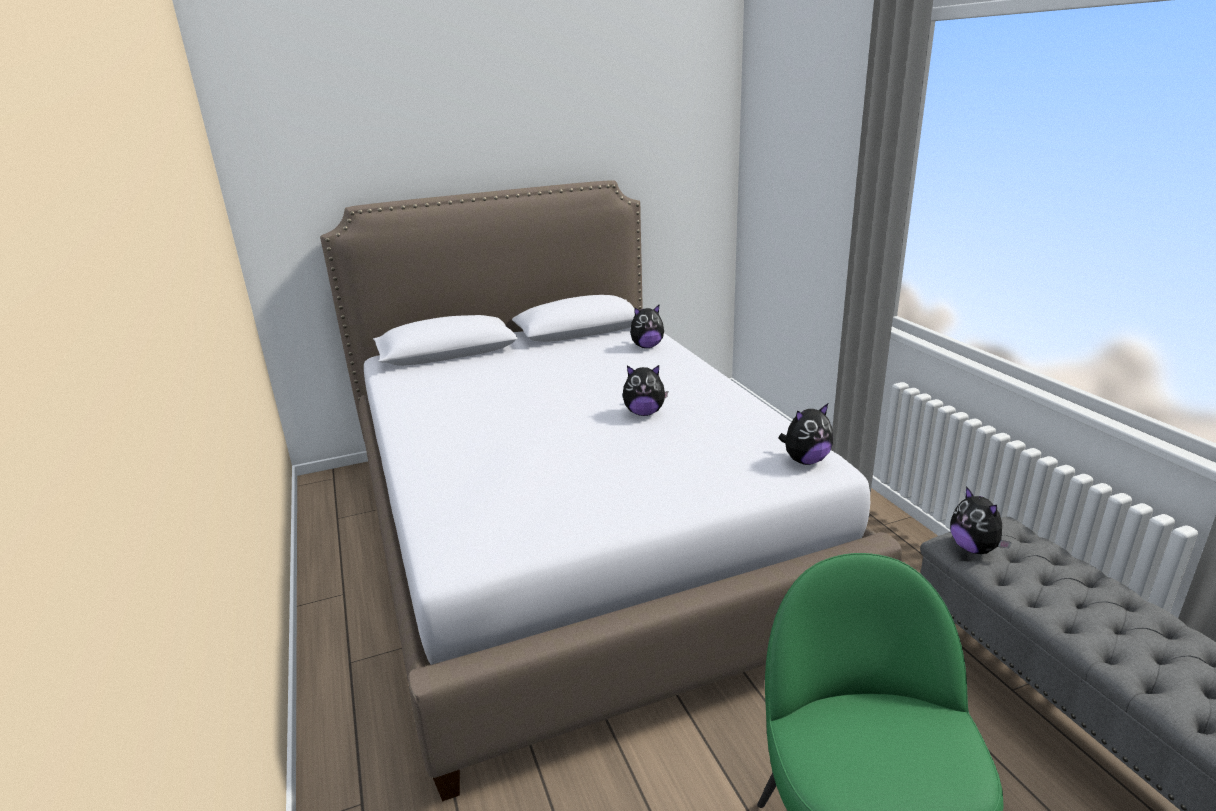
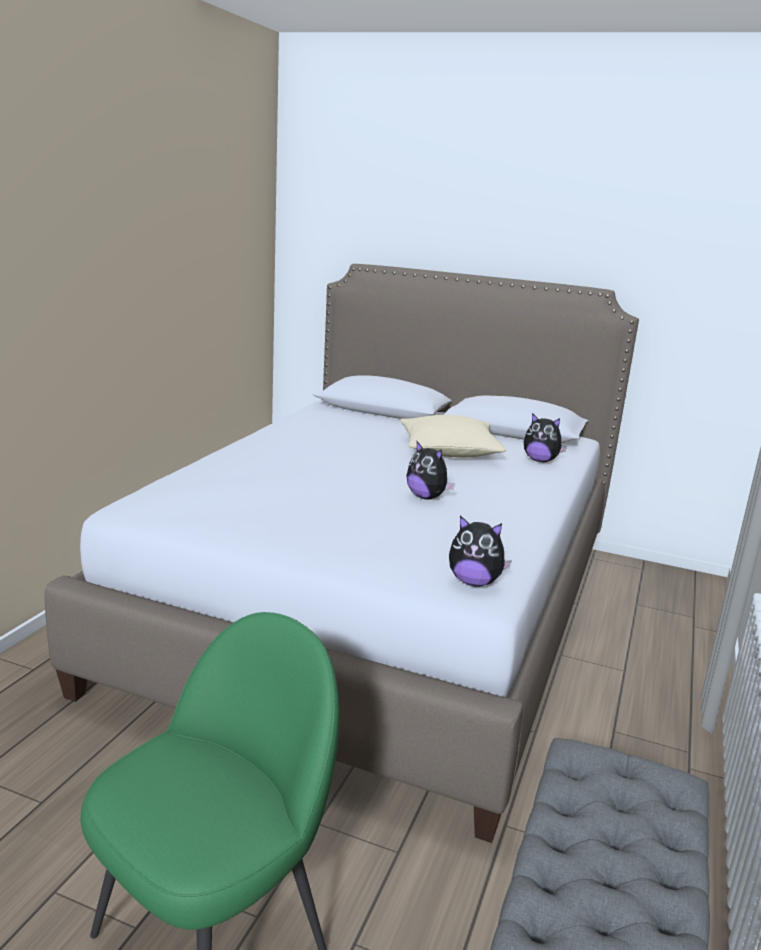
camera: 40 degrees right, 5 degrees down
(575, 366) = (449, 451): none -> beige pillow
(974, 548) = (588, 769): plush toy -> none

